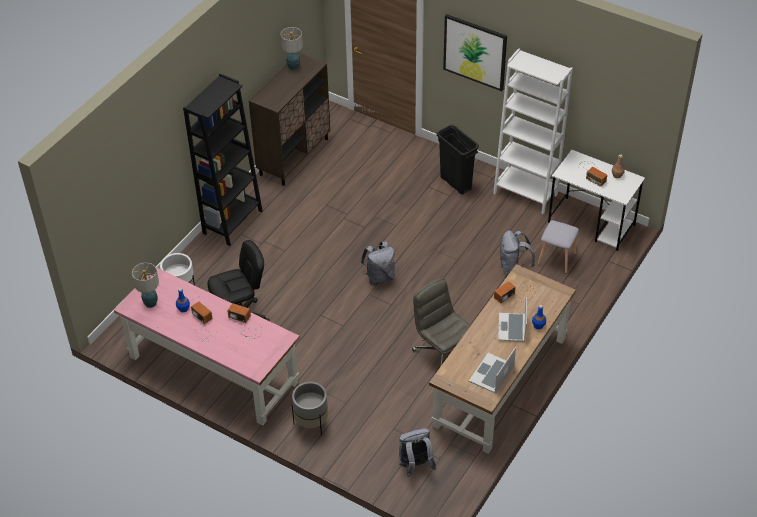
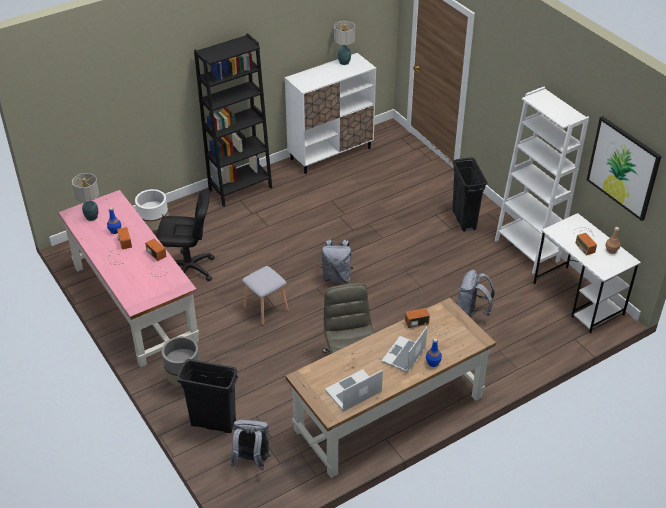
camera: 25 degrees right, 5 degrees down
(294, 156) = (331, 153): brown cabinet -> white cabinet
(361, 448) = (213, 423): none -> black trash can
(475, 52) = (508, 85): picture -> picture (623, 168)
(556, 259) = (520, 319): grey stool -> grey stool (265, 308)

